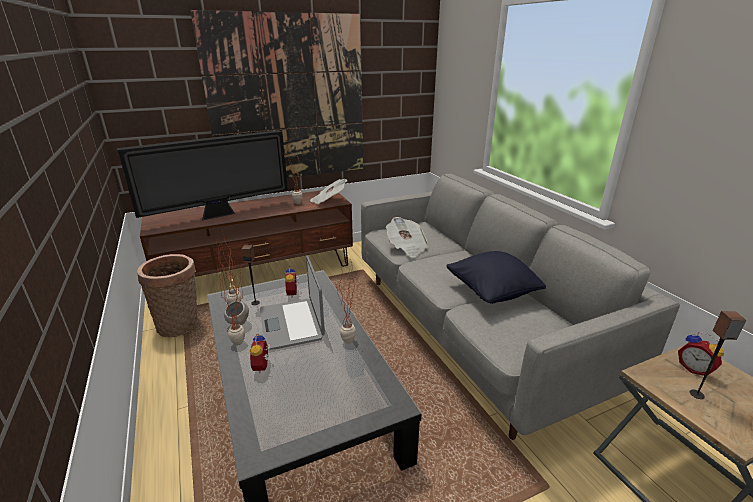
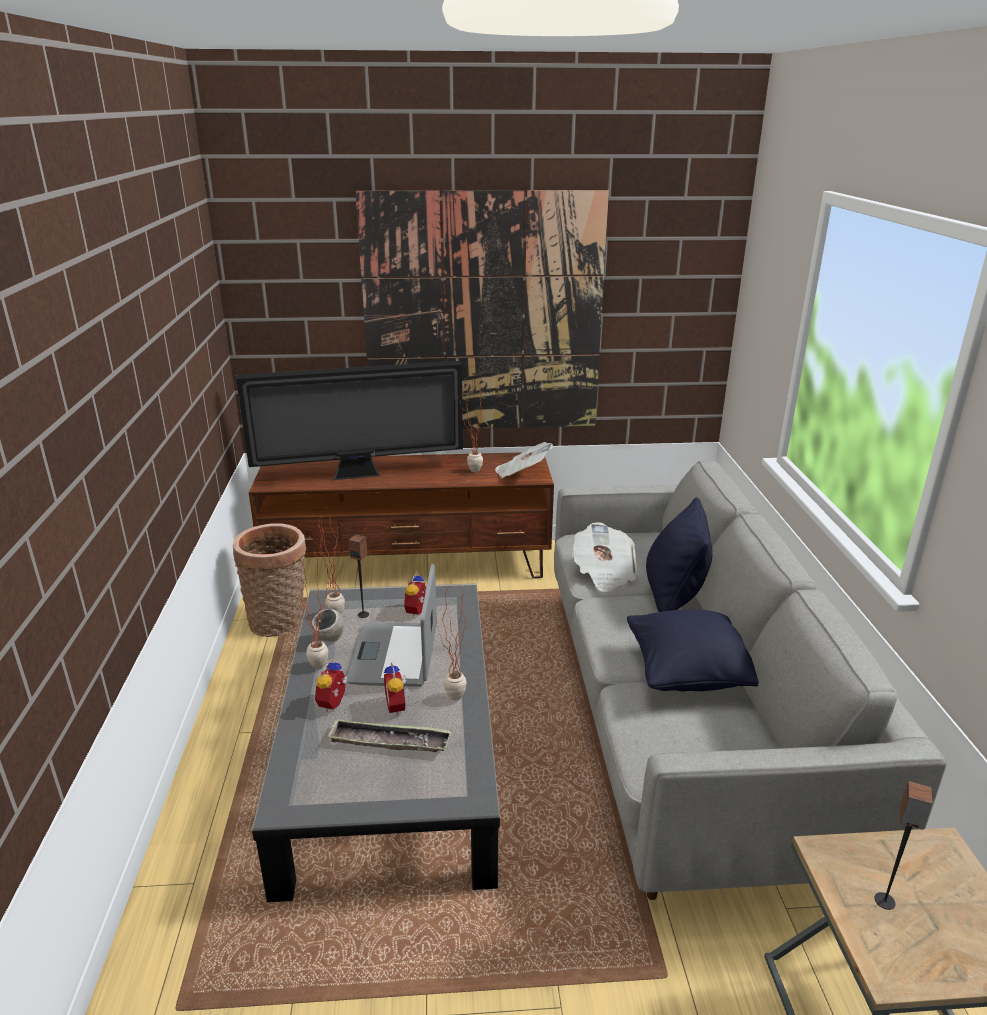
camera: 20 degrees right, 0 degrees up
(317, 382) = (389, 742): none -> tray
(454, 252) = (673, 596): none -> black pillow
(694, 369) = (917, 867): alarm clock -> alarm clock (398, 706)

